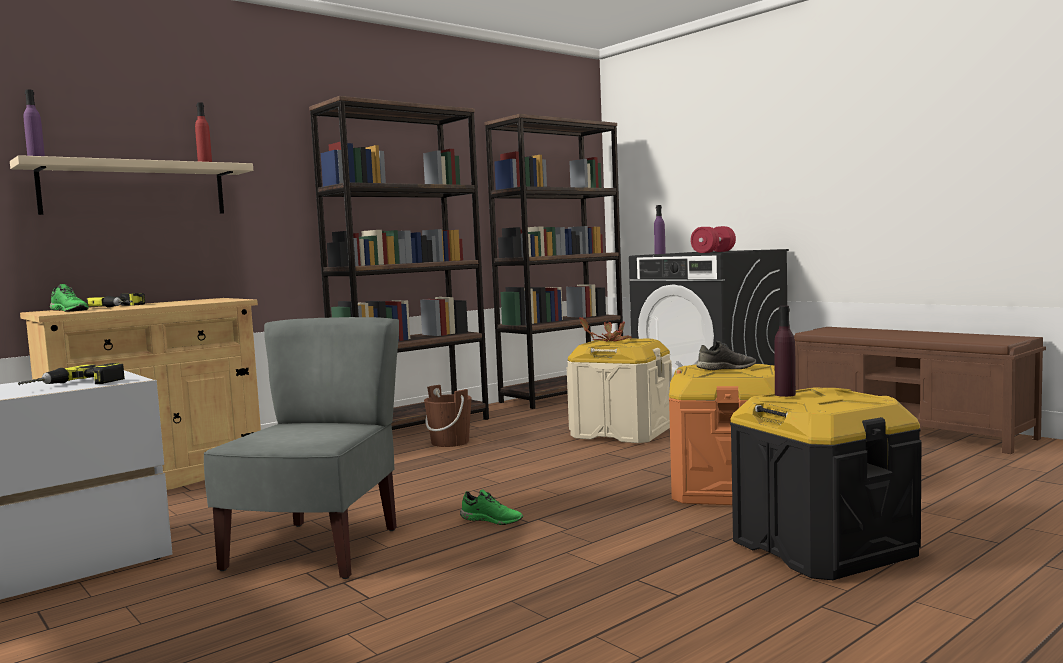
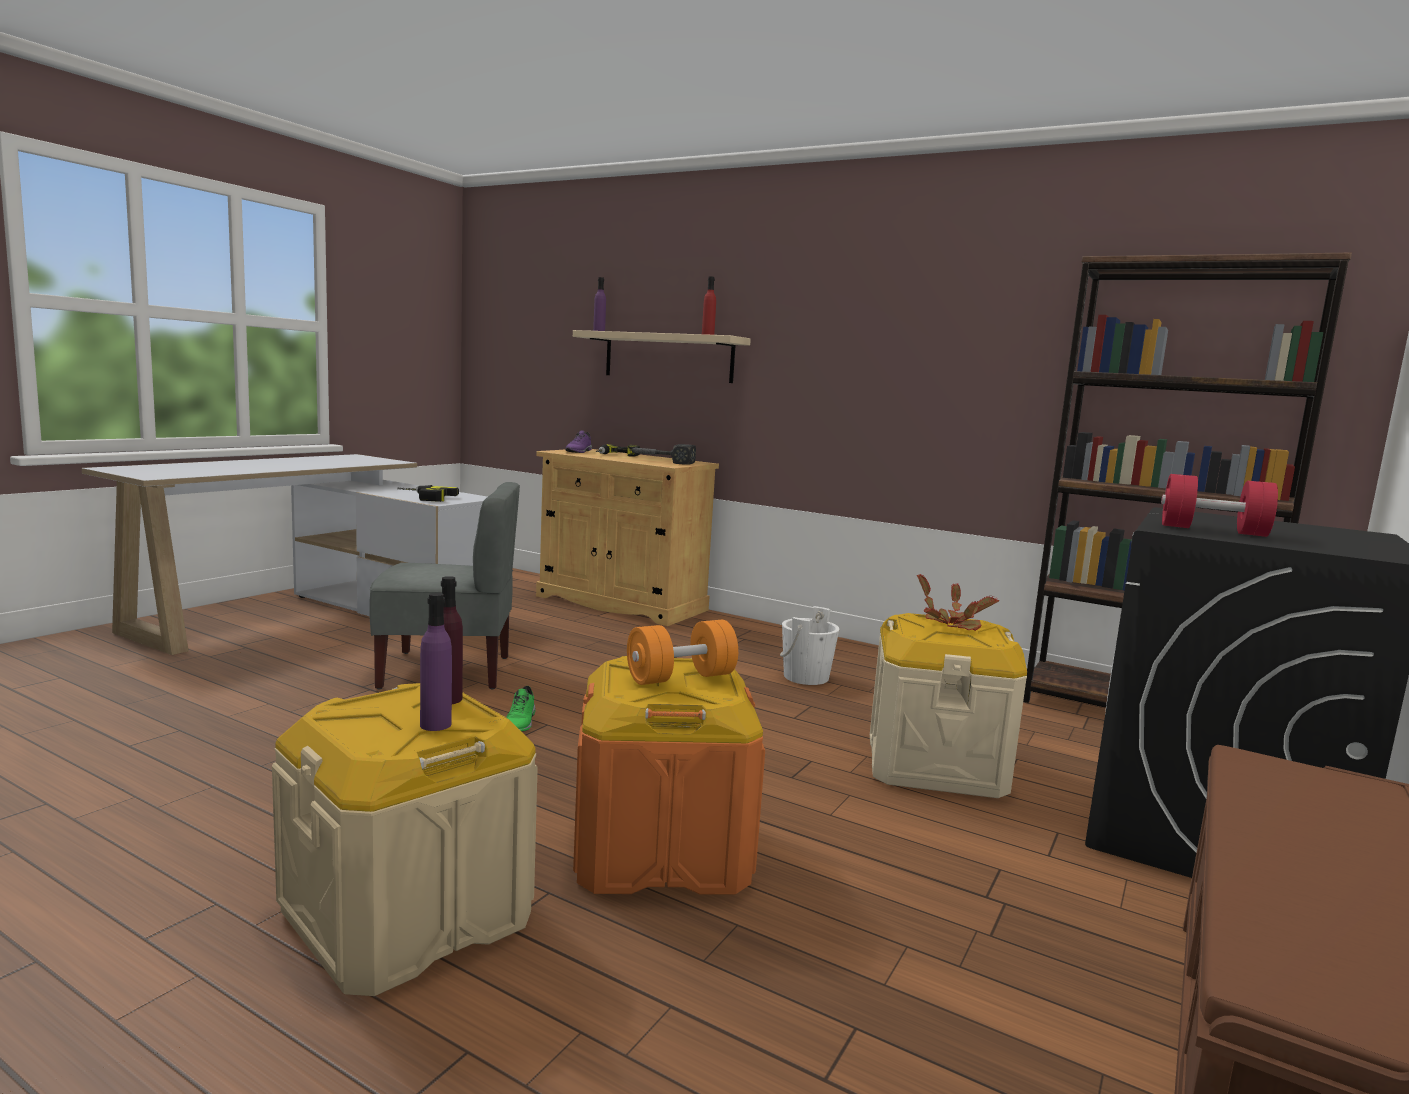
camera: 70 degrees right, 5 degrees up
(70, 311) = (579, 452): green shoe -> purple shoe
(195, 301) = (660, 461): none -> hammer
(413, 427) = (861, 655): brown bookcase -> none
(450, 442) = (806, 677): brown bucket -> white bucket
(660, 253) = (1209, 516): purple bottle -> purple bottle (435, 725)
(725, 368) = (681, 678): grey shoe -> orange dumbbell
(823, 547) = (407, 916): black storage box -> beige storage box

